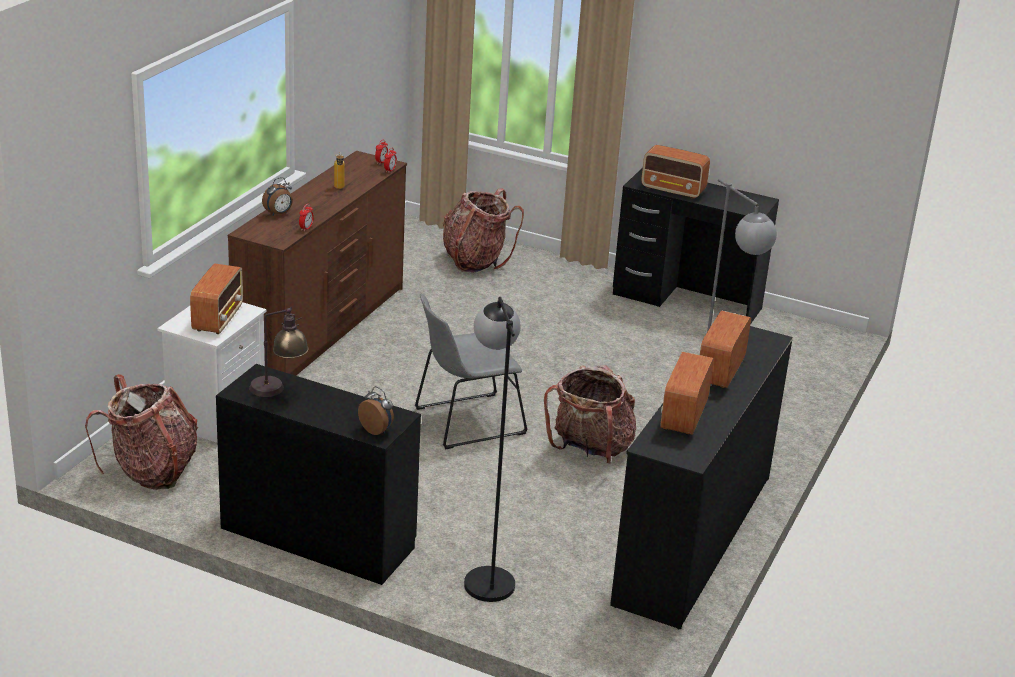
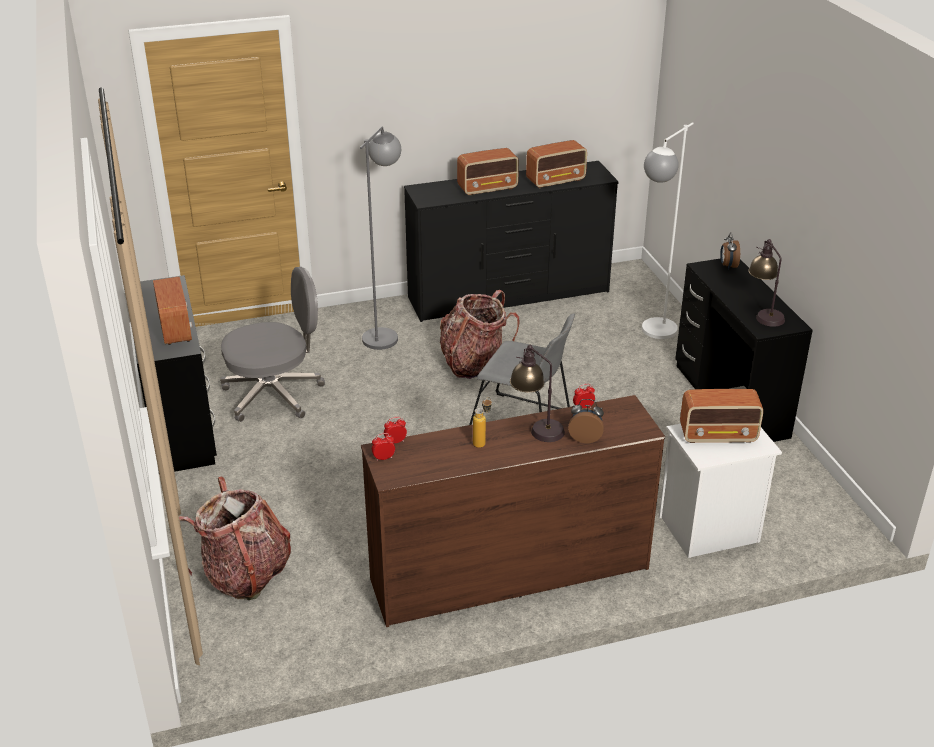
camera: 130 degrees left, 5 degrees up
(151, 471) = (806, 507): backpack -> none
(218, 318) = (719, 435): radio -> radio turned 150 degrees counterclockwise
(319, 207) = (536, 427): none -> table lamp
(486, 574) = (653, 335): black floor lamp -> white floor lamp
(676, 347) = (275, 394): none -> grey office chair

